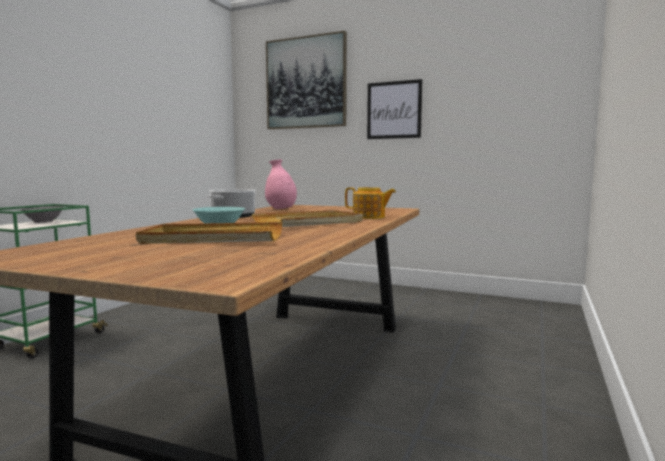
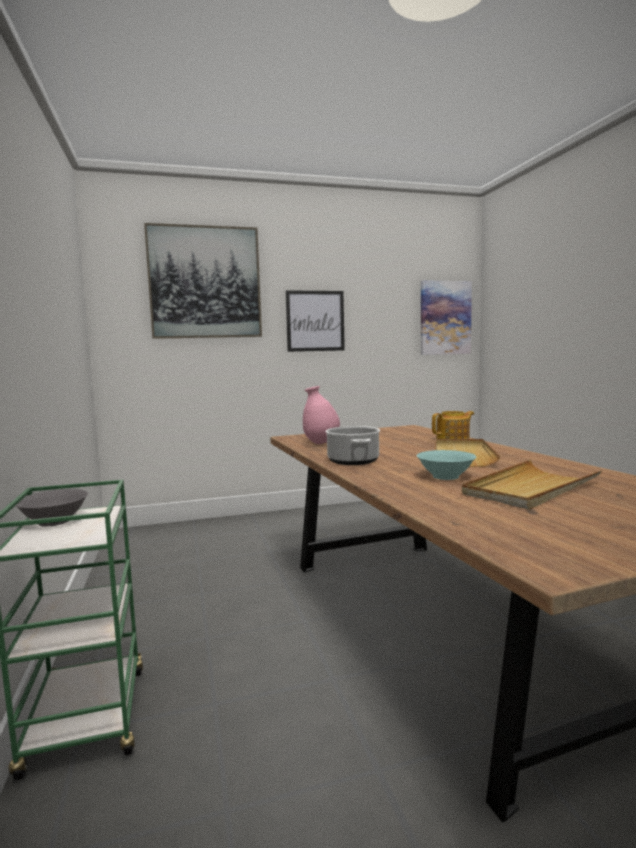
camera: 40 degrees left, 0 degrees up
(544, 99) = (445, 318): none -> picture

